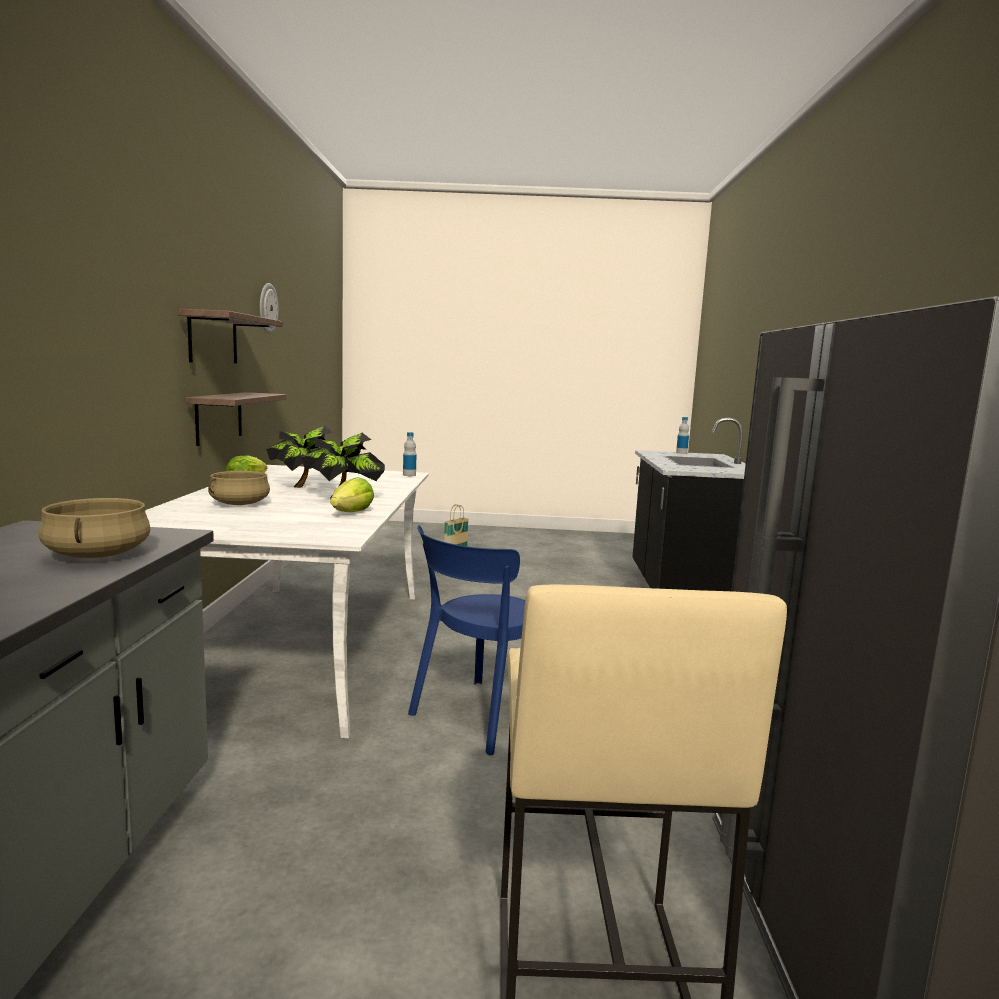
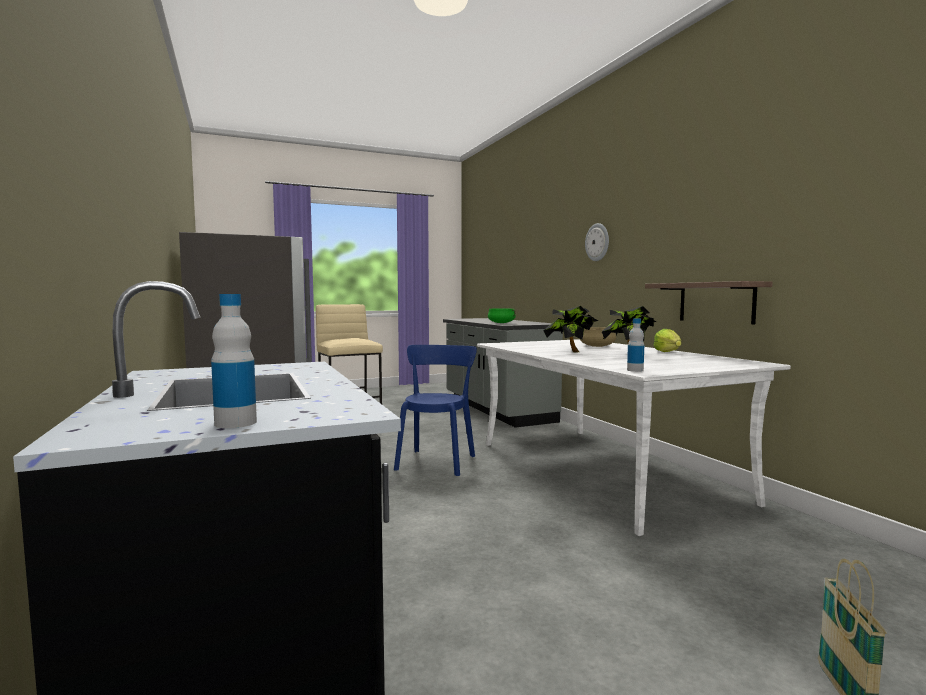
camera: 155 degrees right, 5 degrees down
(97, 555) = (501, 323): beige cooking pot -> green cooking pot
(213, 338) = (713, 236): shelf -> none
(267, 308) = (852, 174): wall clock -> wall clock (597, 242)
(352, 513) = (529, 348): lettuce -> none

